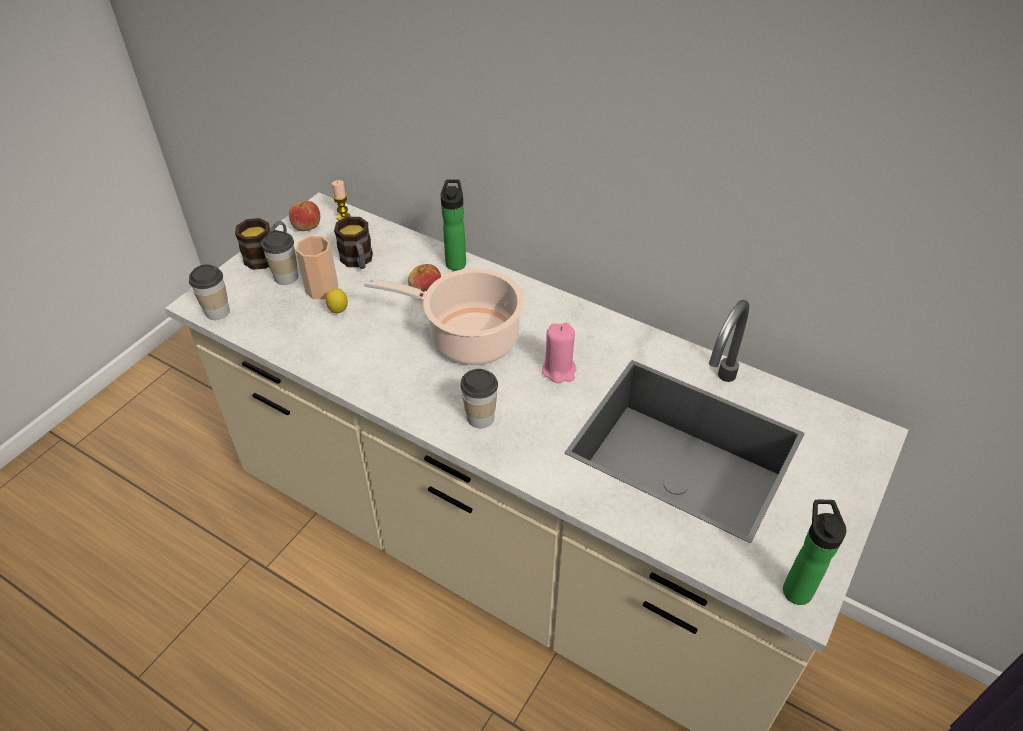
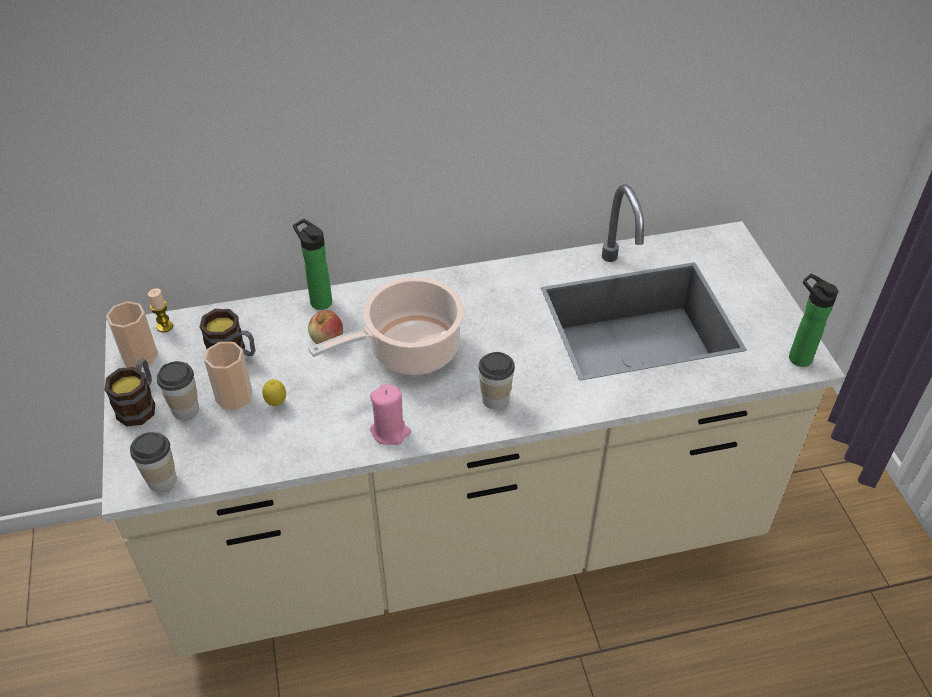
camera: 45 degrees left, 0 degrees up
(306, 226) = (140, 356): apple -> cup
(559, 370) = (503, 328): pink candle -> pink candle (390, 431)

